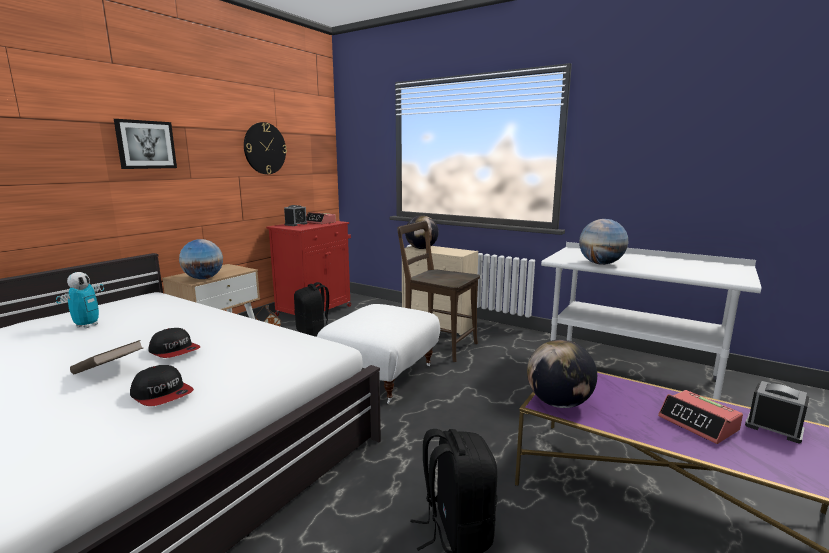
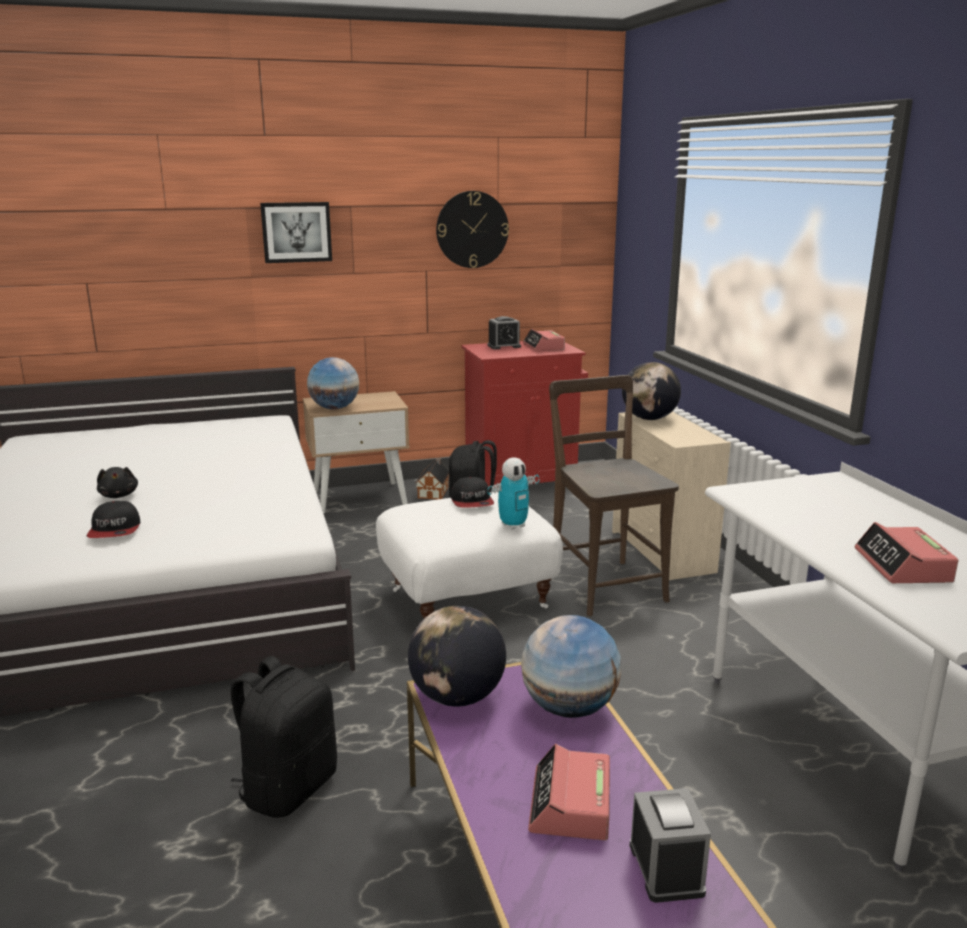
camera: 40 degrees right, 5 degrees up
(87, 326) = (175, 442): toy robot -> toy robot (513, 525)
(109, 371) = (119, 495): brown book -> black plush toy
(175, 351) = (187, 491): cap -> cap (472, 502)
(601, 264) = (789, 519): globe -> globe (569, 708)
(673, 268) = (903, 566): none -> alarm clock

